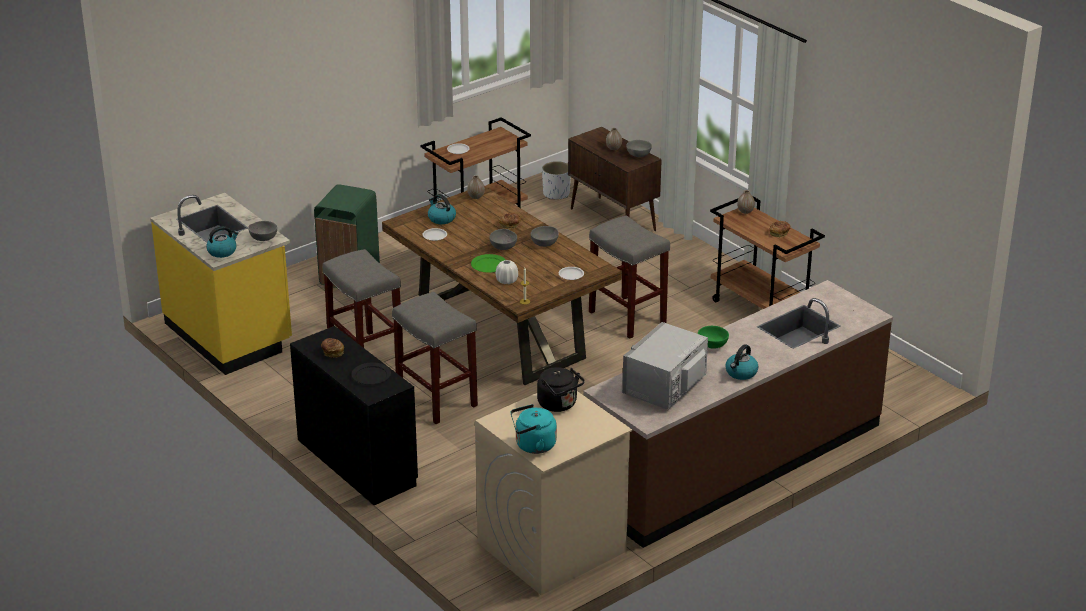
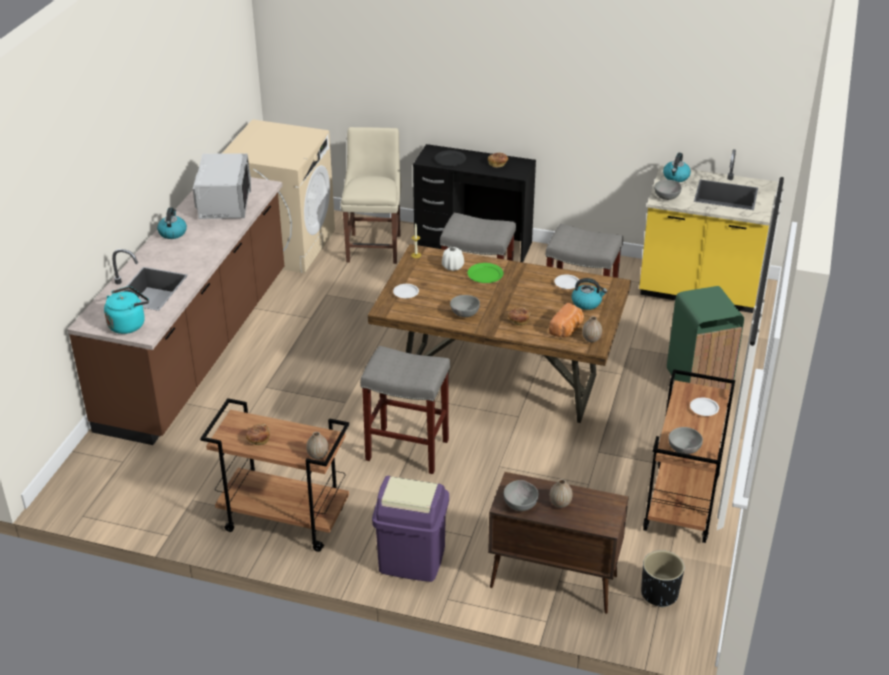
camera: 145 degrees right, 5 degrees up
(457, 503) = (374, 246): none -> beige chair
(483, 208) = (567, 330): none -> bread
(504, 247) = (495, 296): grey bowl -> grey bowl (684, 450)
(533, 446) = (274, 129): turquoise kettle -> turquoise kettle (128, 324)
(556, 194) = (659, 593): white planter -> black planter
(559, 405) = (282, 155): black kettle -> none
(691, 259) = (411, 560): none -> purple trash can
(711, 345) = (213, 245): green bowl -> none

